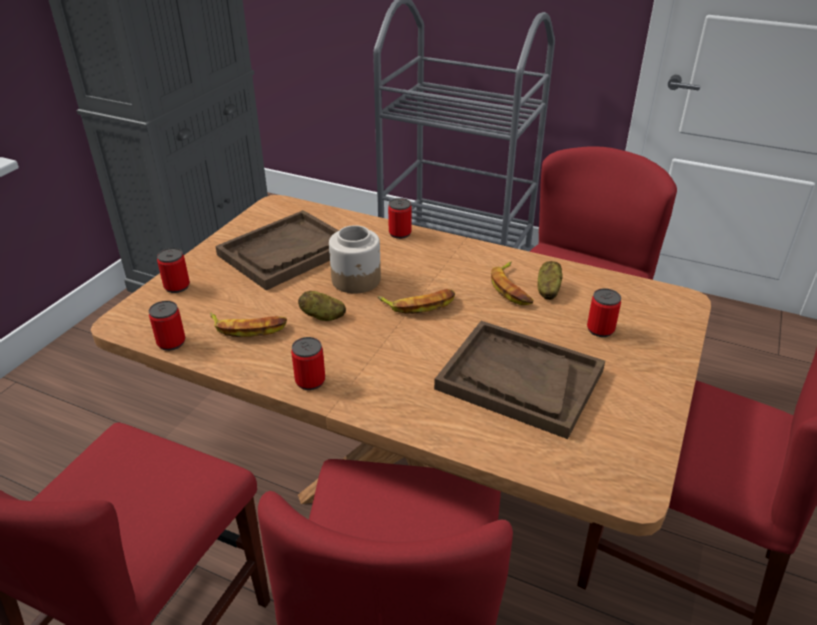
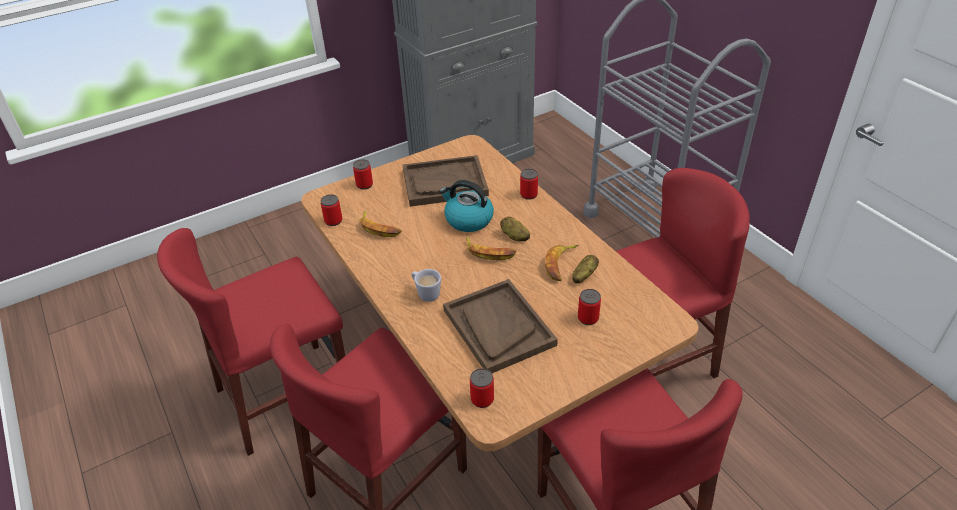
camera: 35 degrees right, 5 degrees up
(310, 381) = (382, 275): can -> can (482, 399)
(322, 316) = (425, 237): potato -> potato (514, 236)
(356, 280) = (468, 219): jar -> kettle
(390, 379) = (426, 293): none -> white mug

